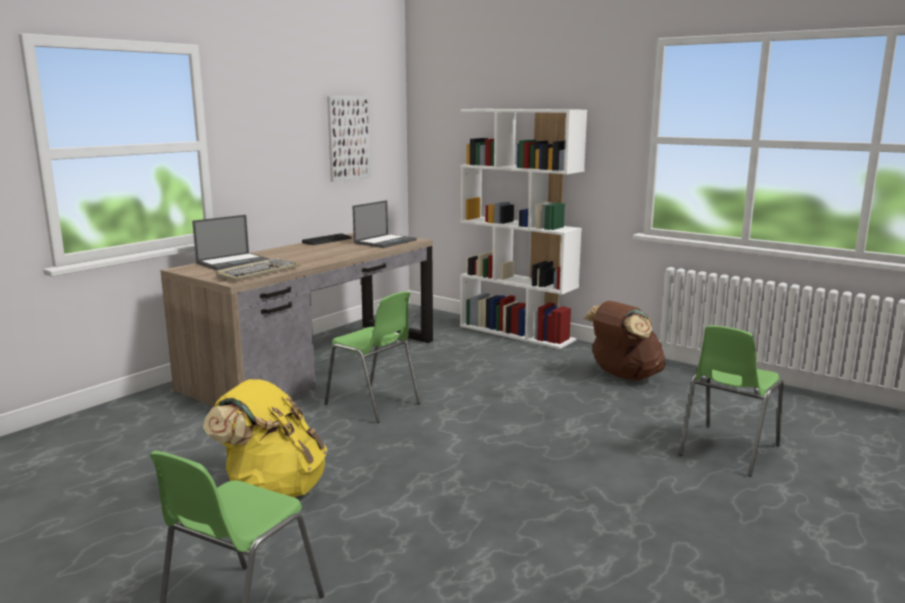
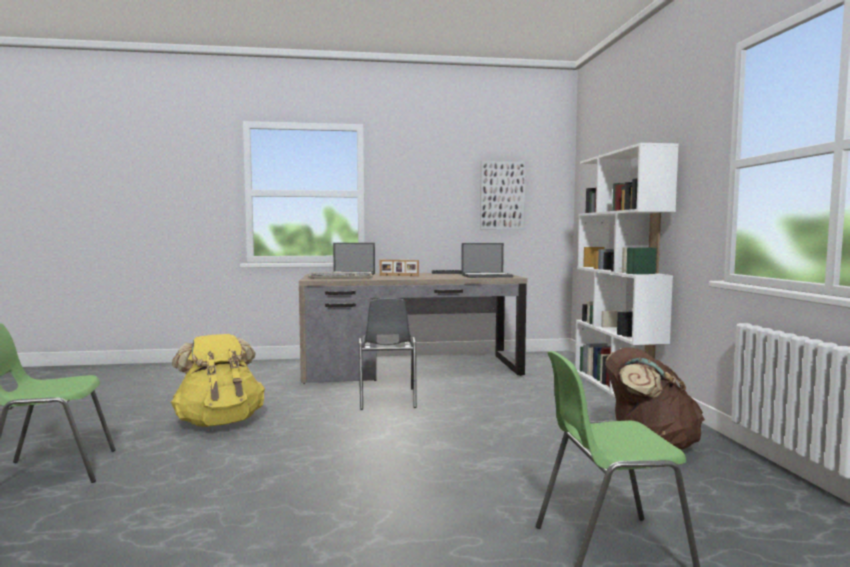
camera: 45 degrees right, 10 degrees down
(297, 255) = (399, 275): none -> picture frame
(373, 404) = (387, 399): green chair -> grey chair

